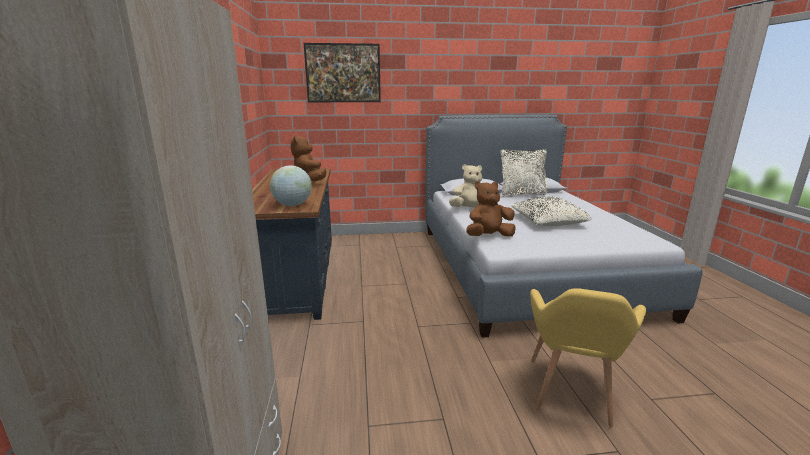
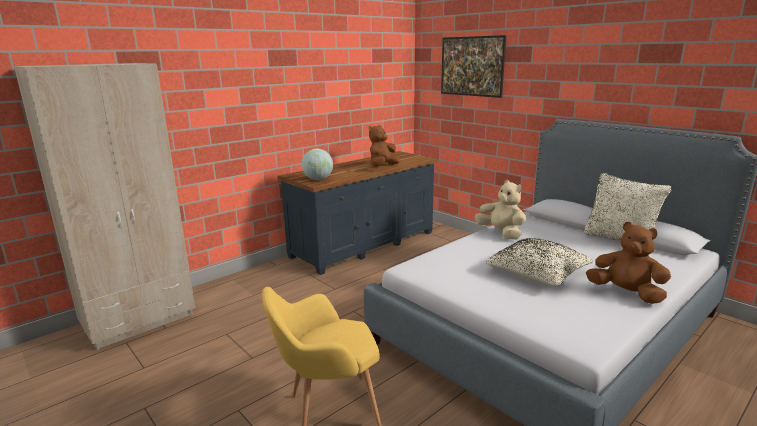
camera: 55 degrees right, 0 degrees up
(488, 236) = (432, 257): brown plush toy -> brown plush toy (626, 293)

